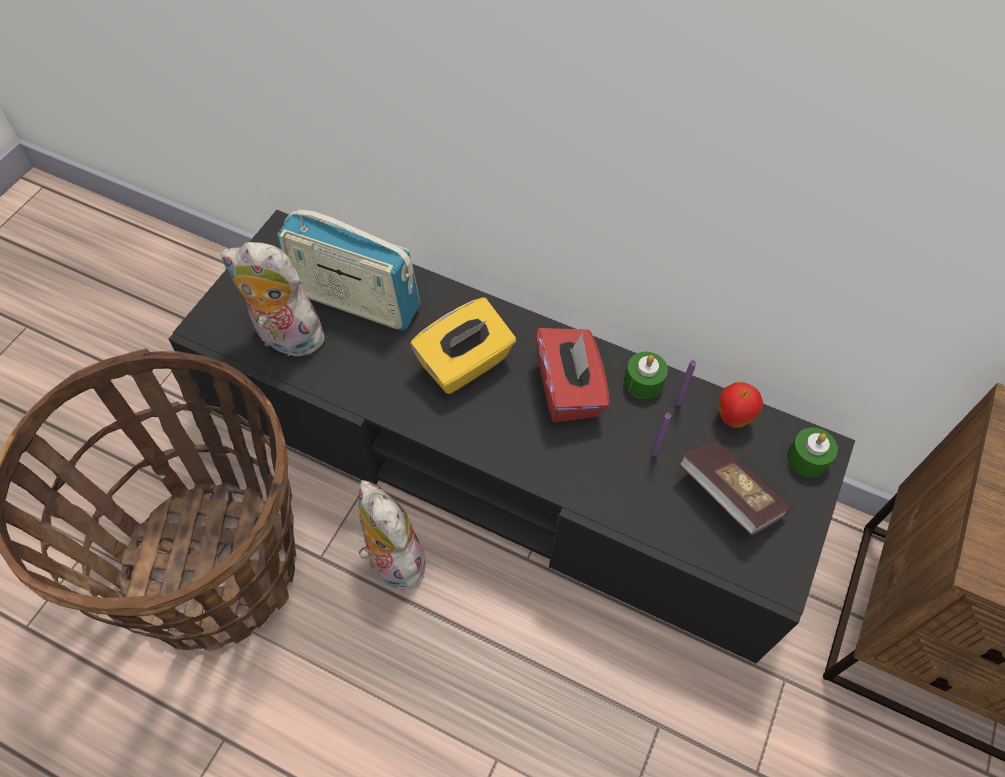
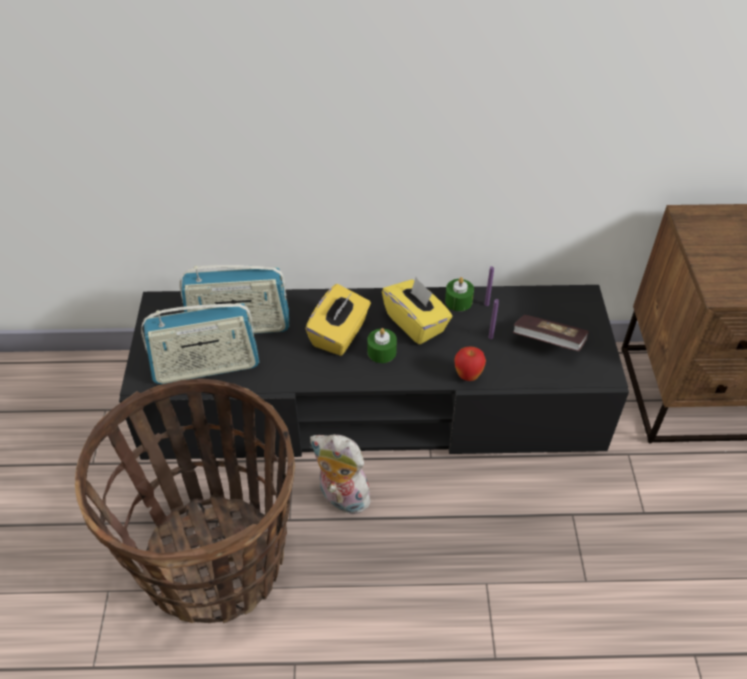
camera: 25 degrees left, 10 degrees down
(285, 338) = (206, 367): plush toy -> radio
(569, 390) = (416, 323): red tissue box -> yellow tissue box
(732, 418) = (523, 300): apple -> apple (468, 376)
(807, 458) = (579, 304): green candle -> green candle (381, 352)

